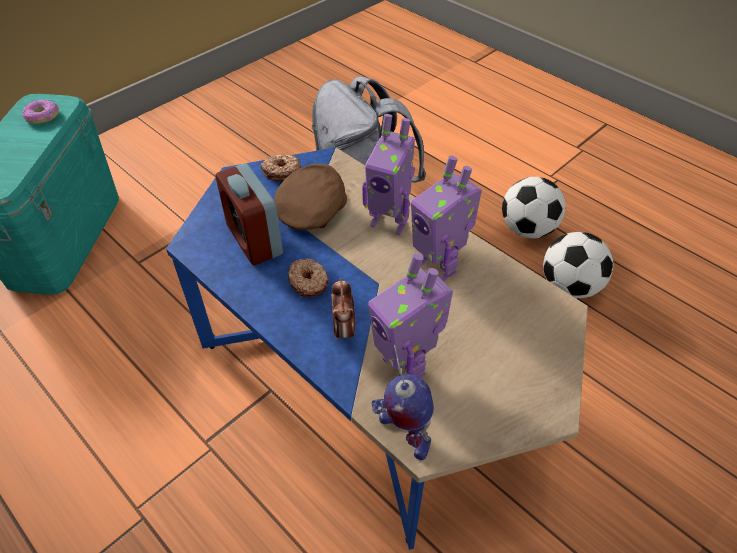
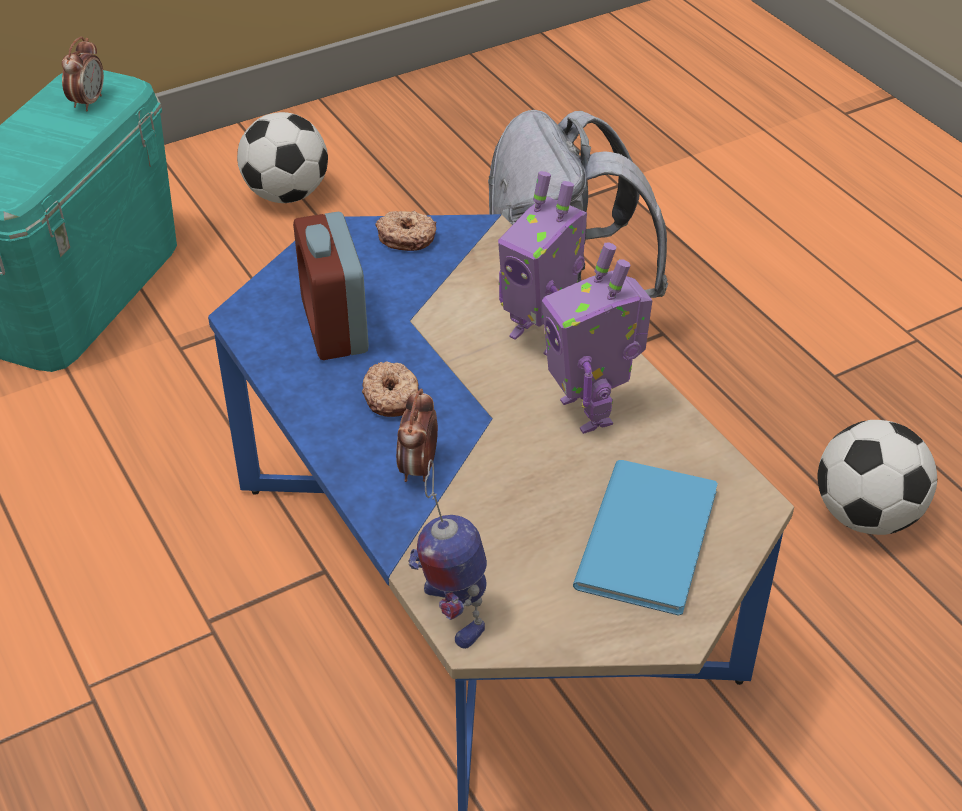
camera: 15 degrees right, 5 degrees down
(42, 116) = (88, 102): donut -> alarm clock
(311, 209) = (431, 298): brown cap -> none
(406, 365) = (489, 530): toy robot -> none
(512, 345) = (653, 535): none -> blue book
(527, 229) = (829, 412): football -> football (286, 194)

